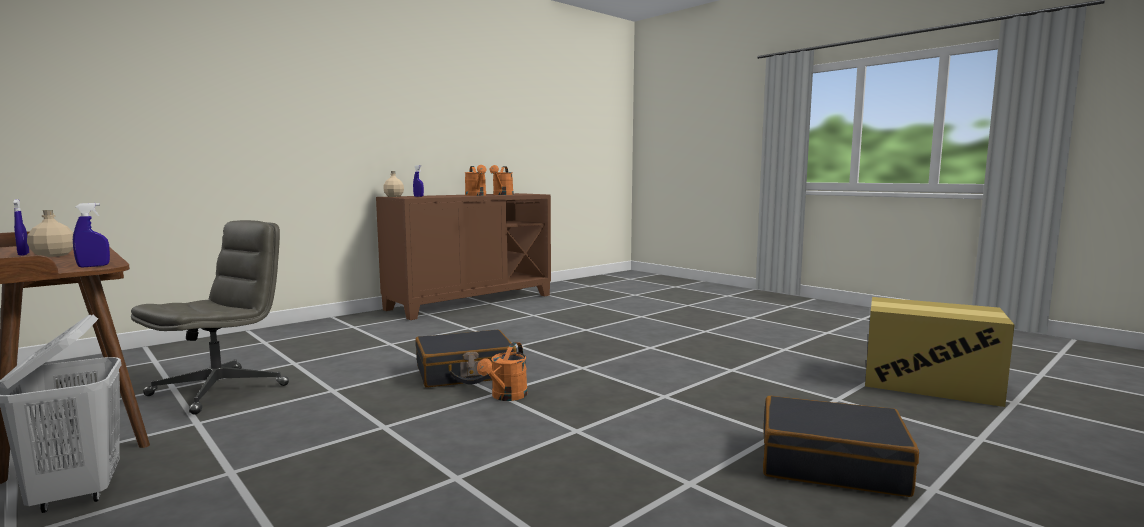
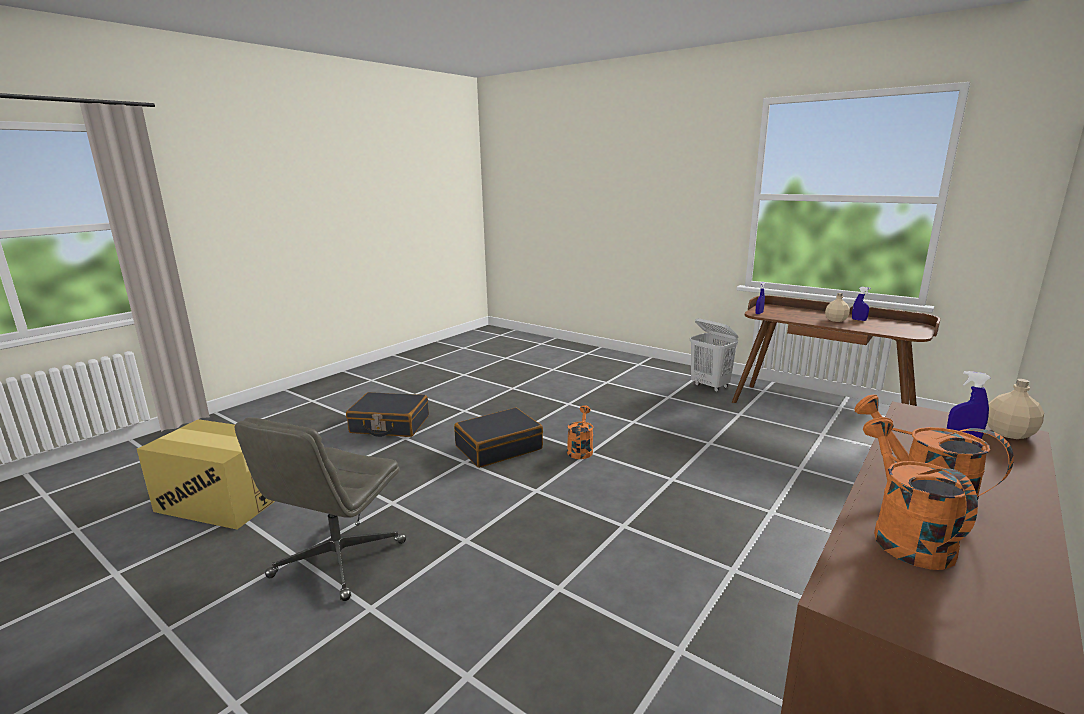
camera: 170 degrees right, 10 degrees up
(220, 390) = (786, 435): grey office chair -> grey office chair (338, 560)
(465, 373) = (635, 472): black suitcase -> black suitcase (498, 447)

